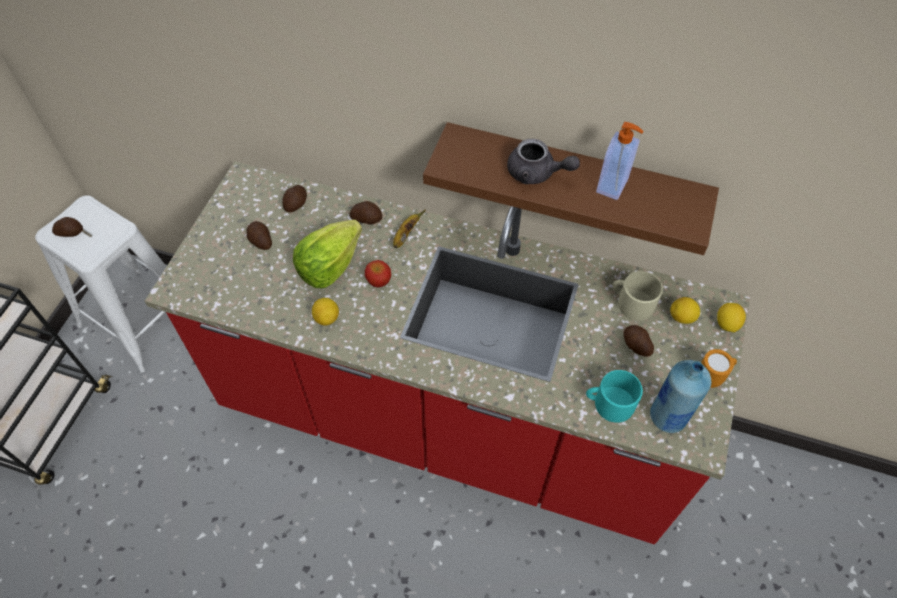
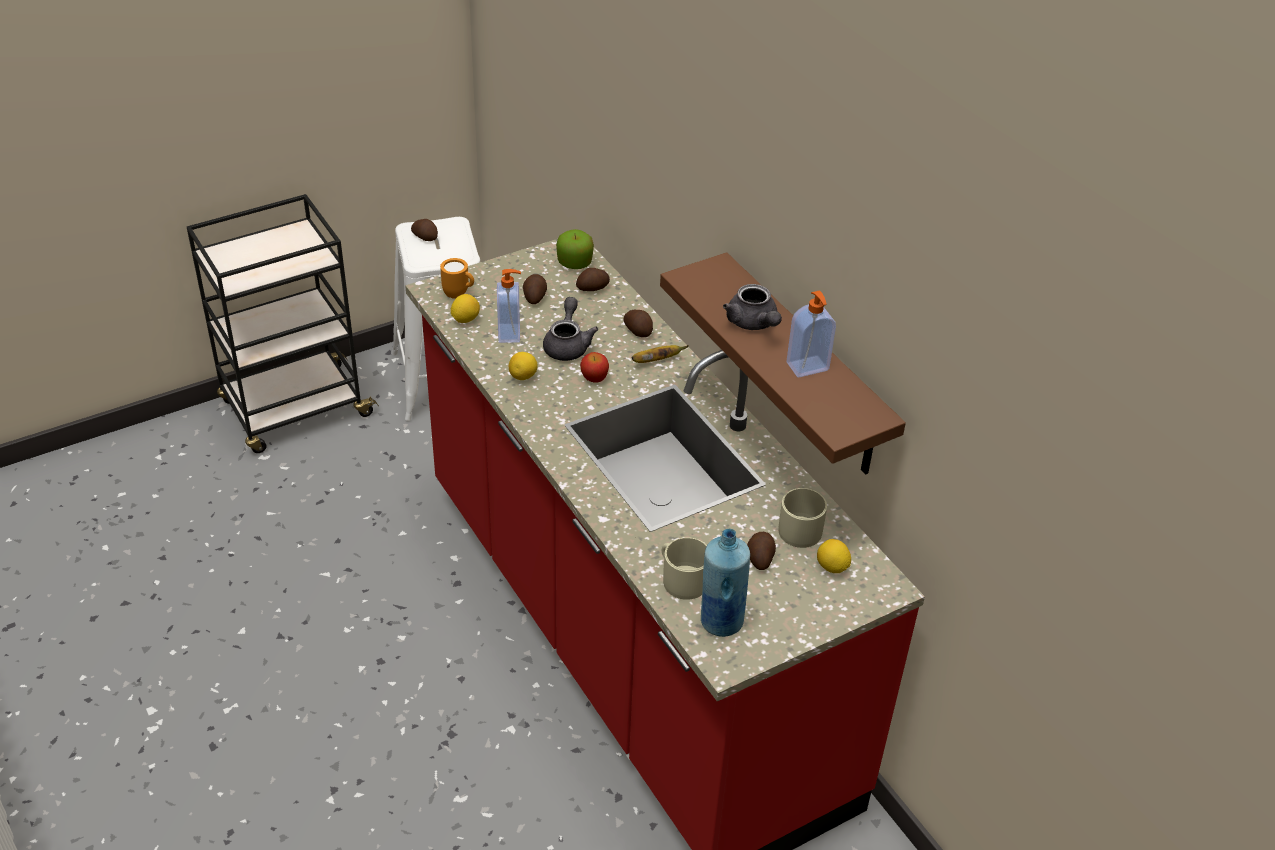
camera: 40 degrees right, 15 degrees down
(260, 191) = (575, 263): none -> apple
(276, 286) = (510, 333): none -> soap dispenser
(329, 266) = (567, 344): lettuce -> grey teapot
(609, 403) = (681, 578): turquoise mug -> beige mug
(712, 377) = (801, 625): orange mug -> orange mug (459, 294)
(726, 324) = (870, 599): lemon -> lemon (465, 319)

